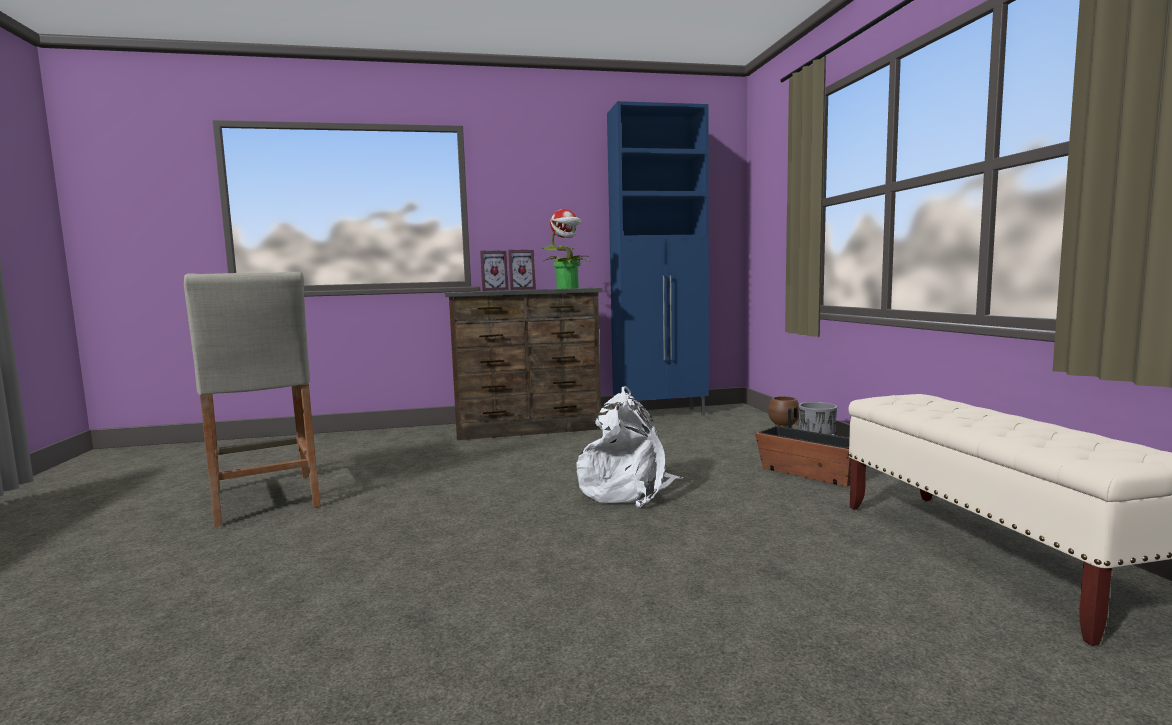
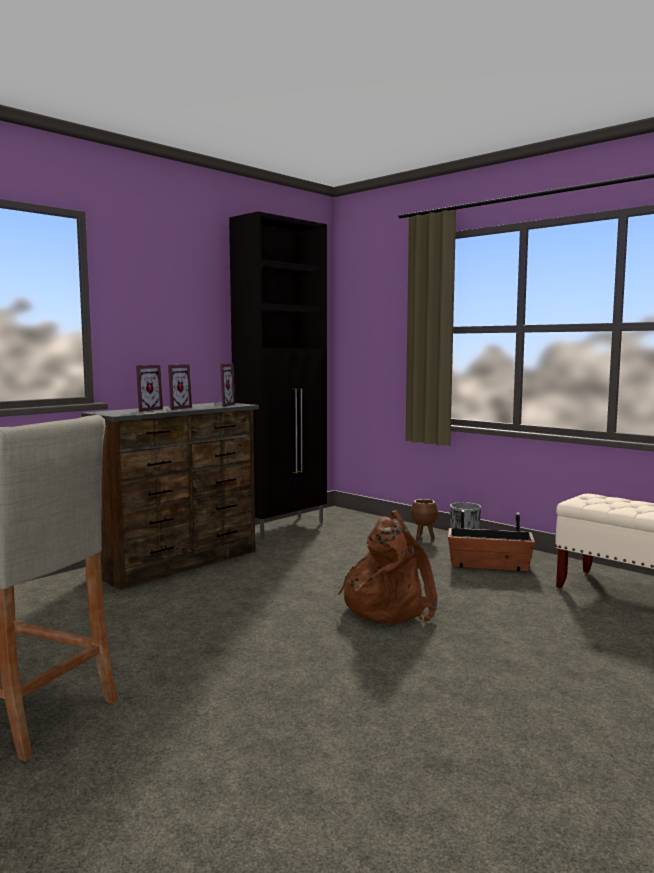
camera: 35 degrees left, 0 degrees up
(568, 288) = (222, 405): potted plant -> picture frame
(628, 489) = (388, 607): white backpack -> brown backpack
(661, 414) = (283, 527): blue cabinet -> black cabinet

